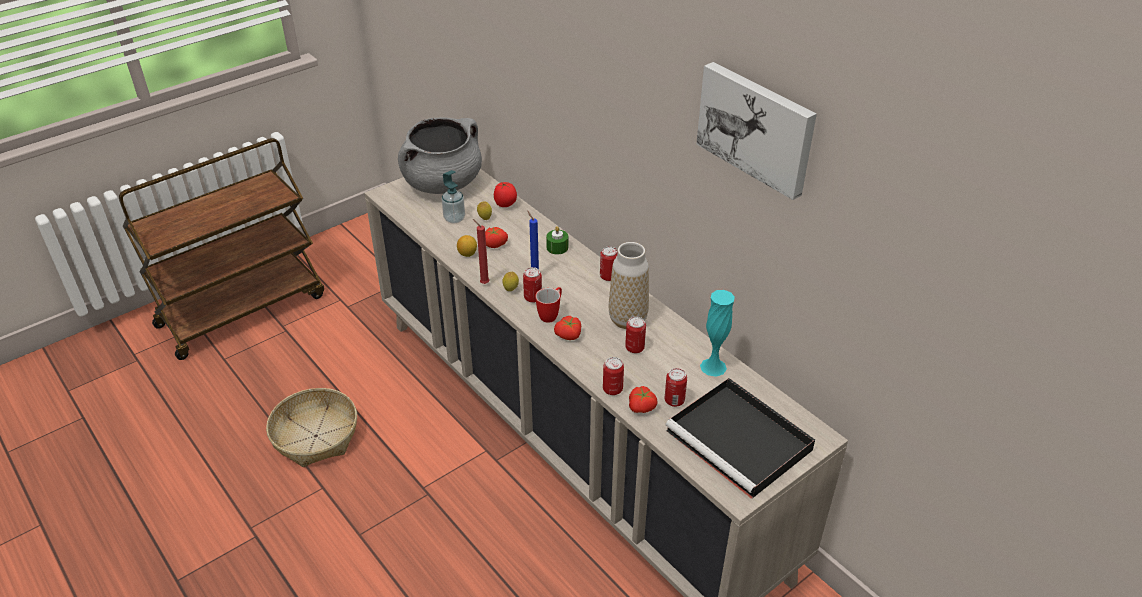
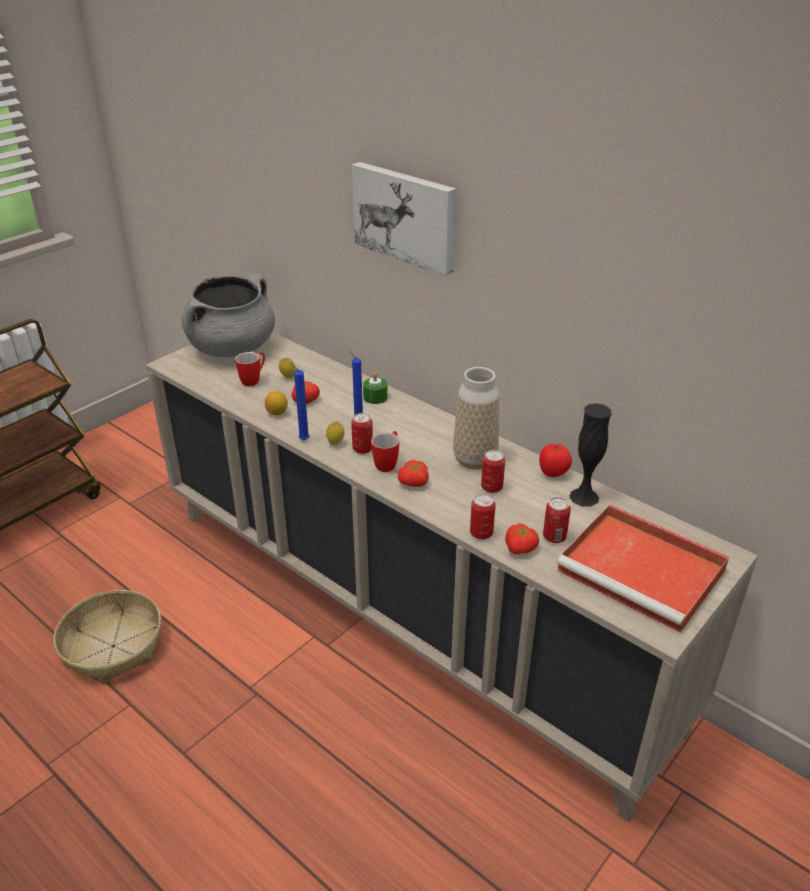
camera: 10 degrees left, 5 degrees down
(454, 219) = (254, 380): soap dispenser -> mug
(483, 283) = (302, 440): red candle -> blue candle
(505, 204) = (307, 362): tomato -> tomato (553, 473)
(608, 276) = (439, 420): can -> none
(713, 367) = (584, 497): turquoise vase -> black vase
(741, 441) = (644, 571): black tray -> red tray
(757, 127) = (629, 204): picture -> picture (406, 216)

